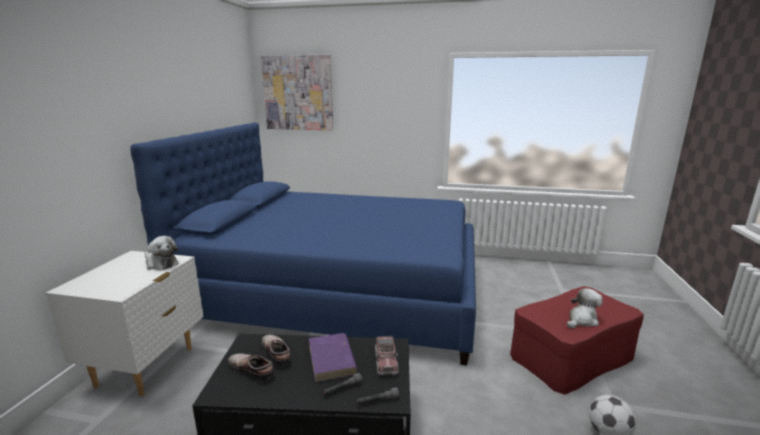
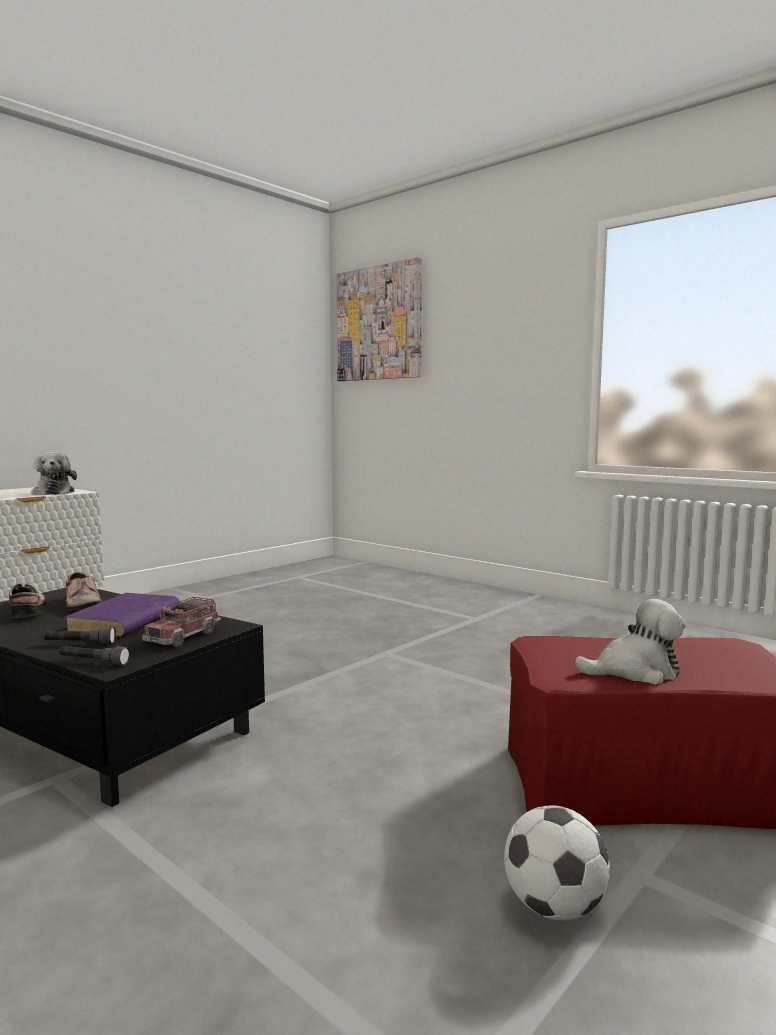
camera: 30 degrees right, 10 degrees down
(278, 353) = (81, 604): shoe -> shoe turned 150 degrees clockwise
(337, 291) = (340, 616): blue bed -> none

